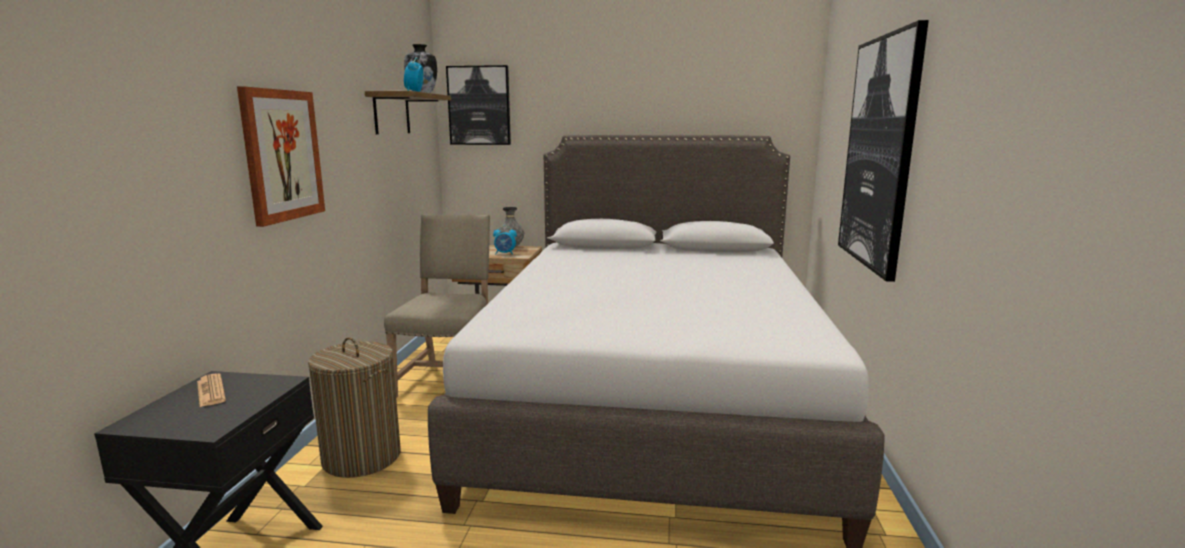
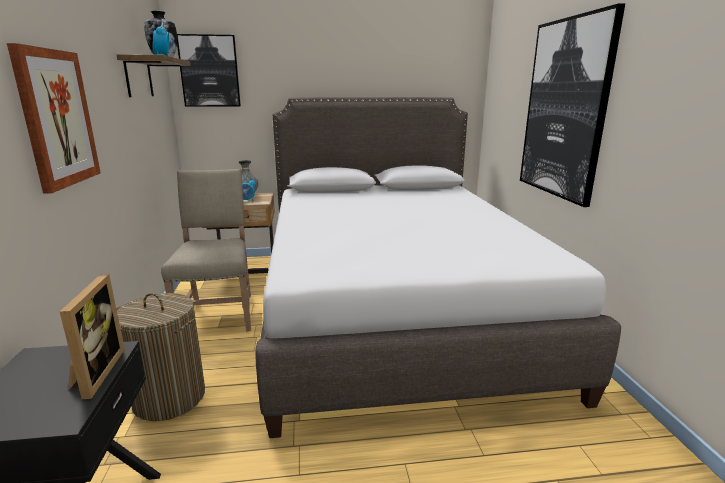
camera: 15 degrees left, 5 degrees up
(211, 391) = (37, 372): newspaper -> none
(255, 398) = (94, 373): none -> picture frame

